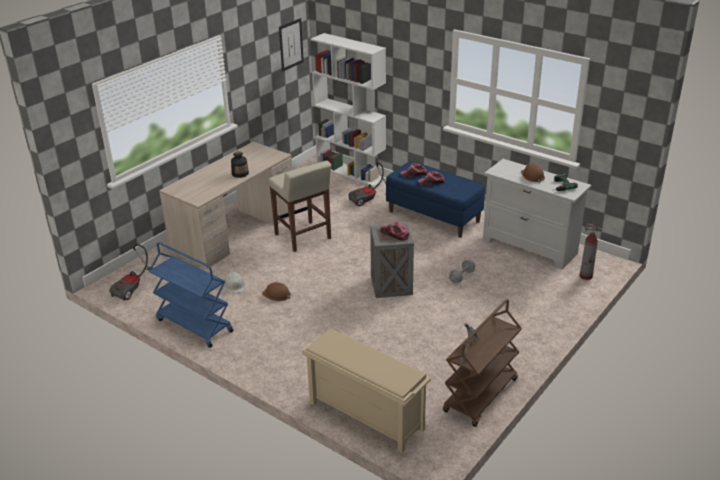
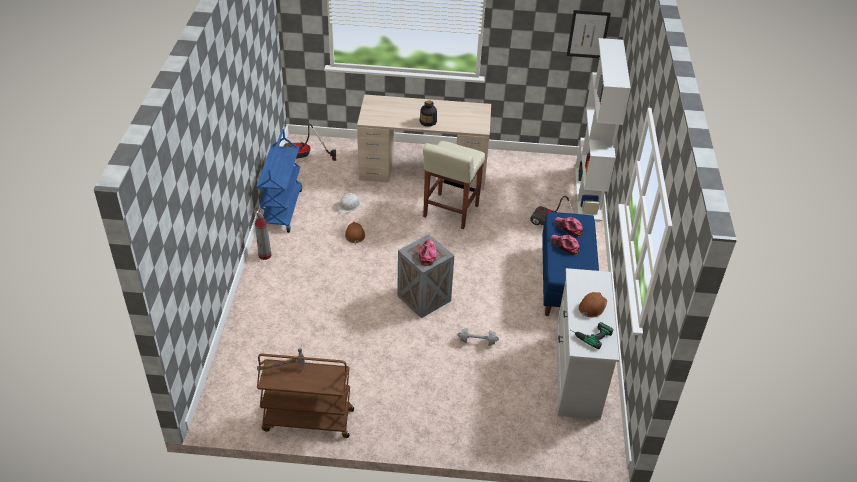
camera: 55 degrees right, 10 degrees up
(364, 416) = (237, 354): beige shoe rack -> none
(586, 276) = (561, 440): fire extinguisher -> fire extinguisher (265, 255)

